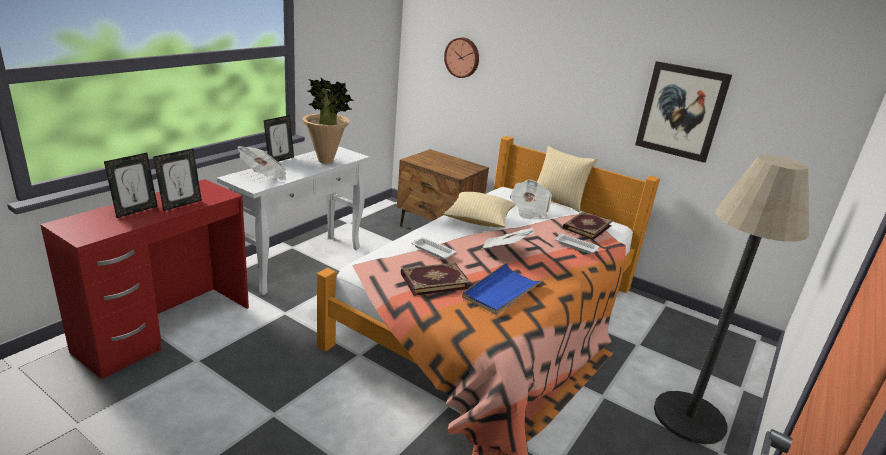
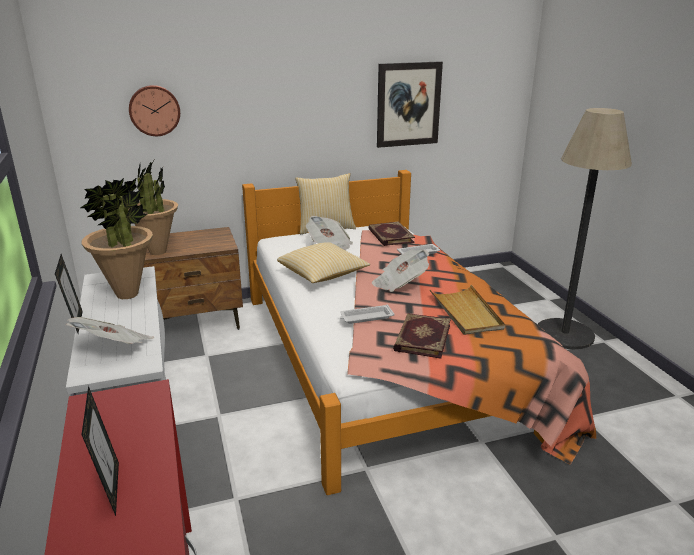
camera: 50 degrees left, 0 degrees up
(181, 204) = (139, 438): picture frame -> none
(417, 160) = (157, 252): none -> potted plant
(502, 291) = (466, 312): blue tray -> beige tray

